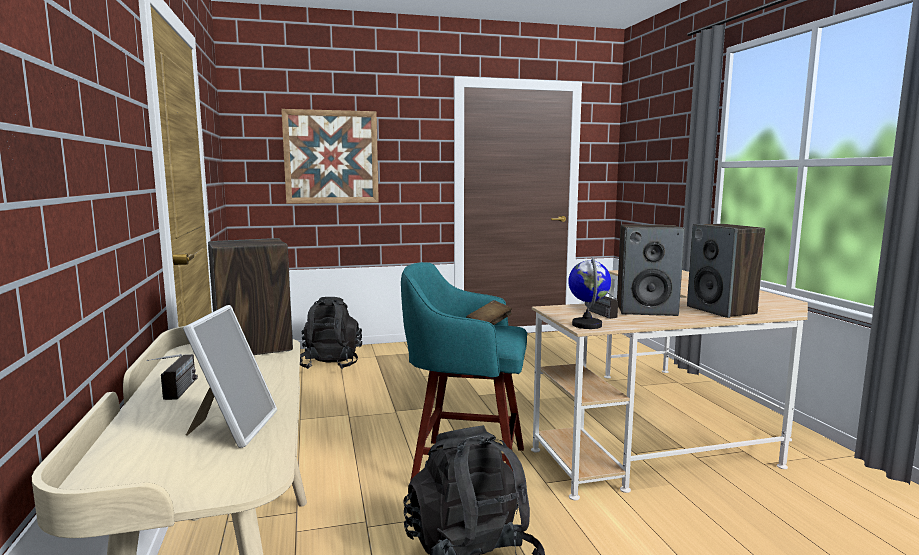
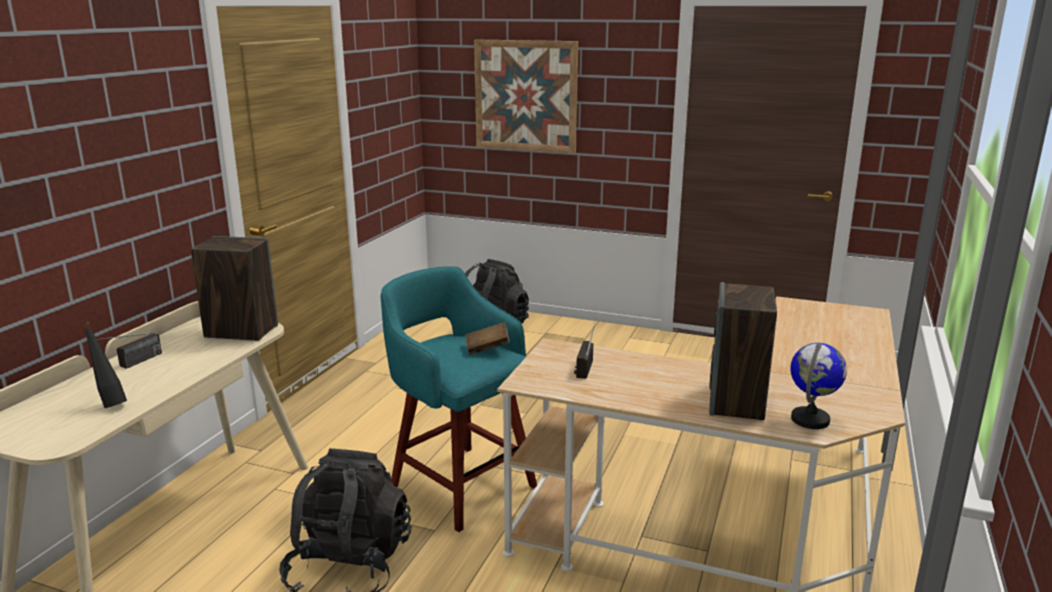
camera: 35 degrees right, 10 degrees up
(232, 428) = (110, 404): picture frame -> black bottle
(587, 325) = (531, 380): globe -> globe (810, 420)
(646, 310) = (646, 377): speaker -> none

